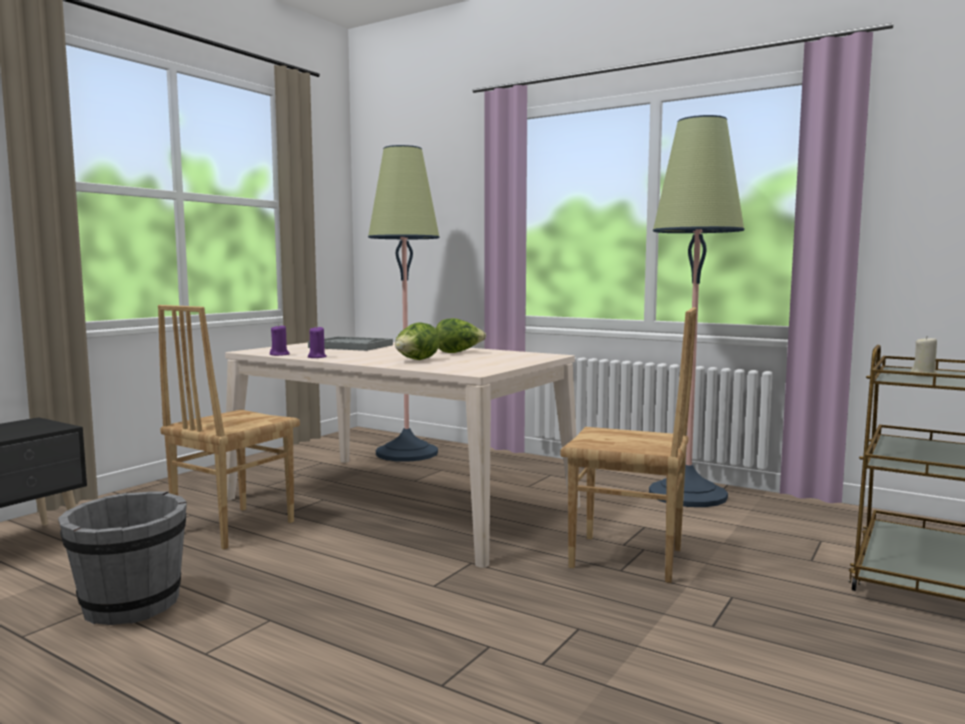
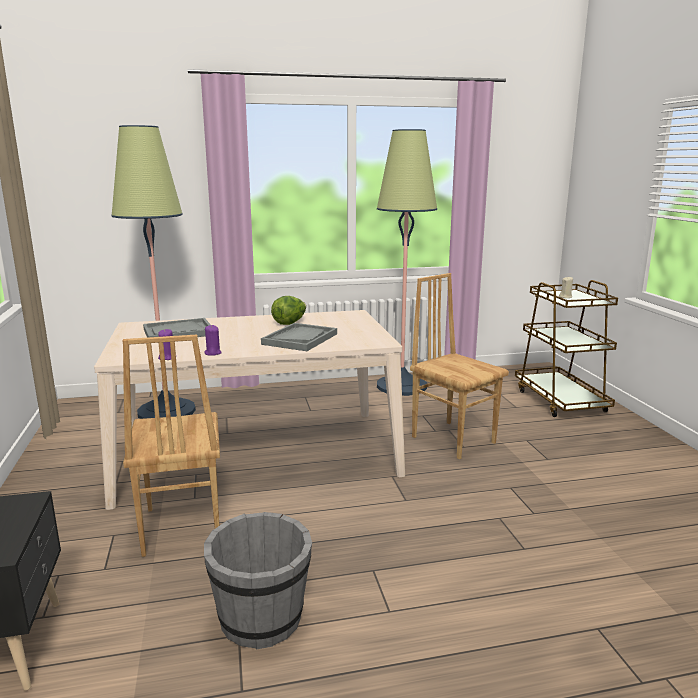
camera: 45 degrees left, 10 degrees up
(416, 360) = (300, 339): lettuce -> grey tray
(627, 559) = (453, 439): brown chair -> brown chair turned 105 degrees counterclockwise

